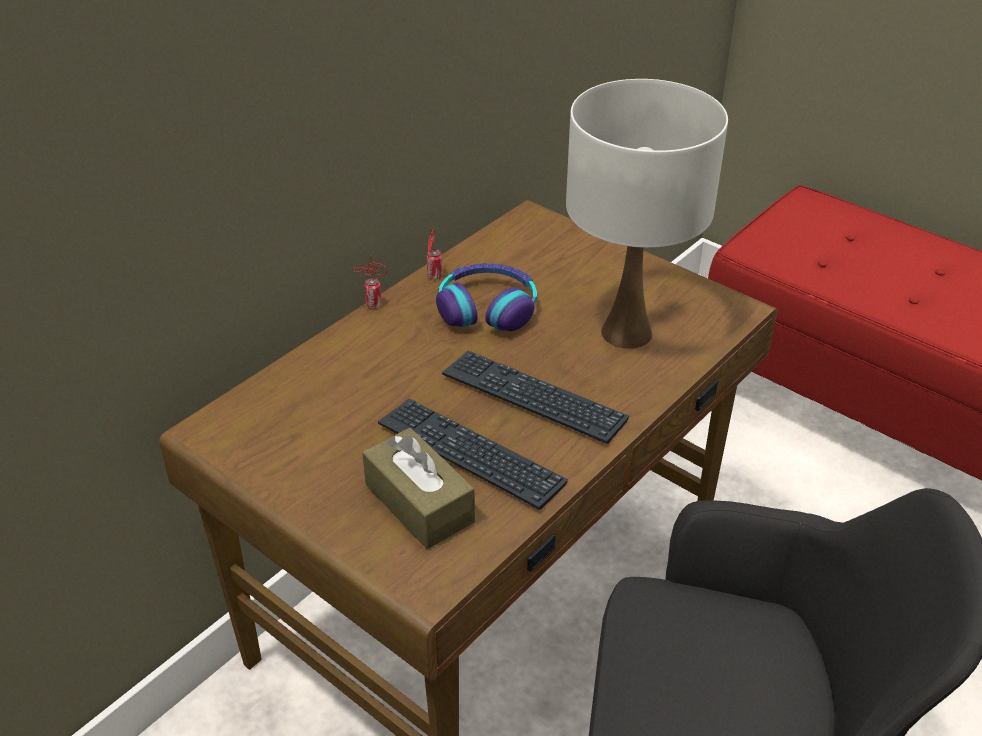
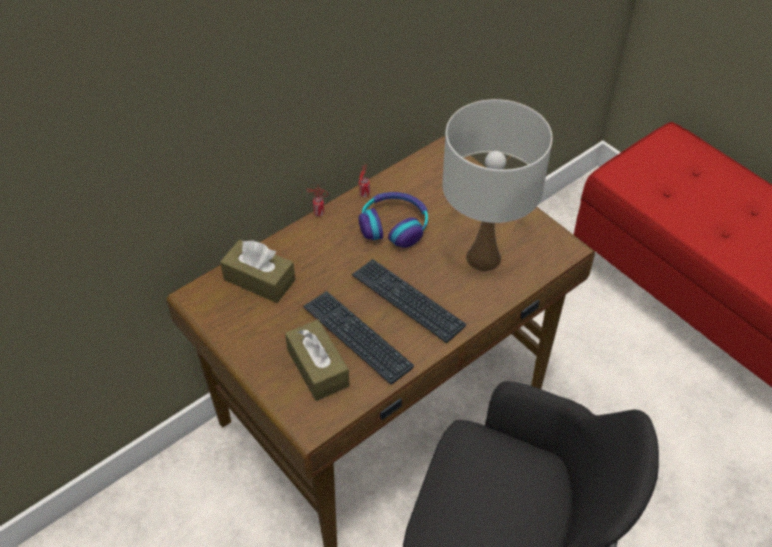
camera: 10 degrees right, 10 degrees up
(302, 397) = (259, 280): none -> brown tissue box

